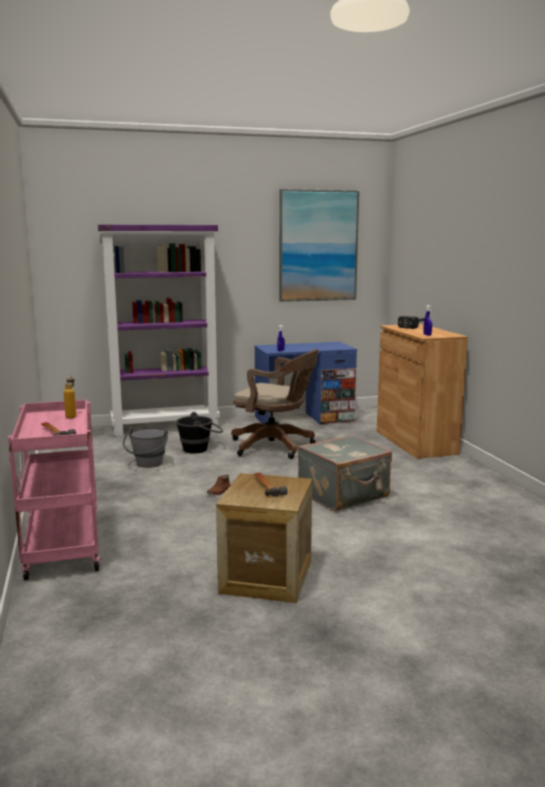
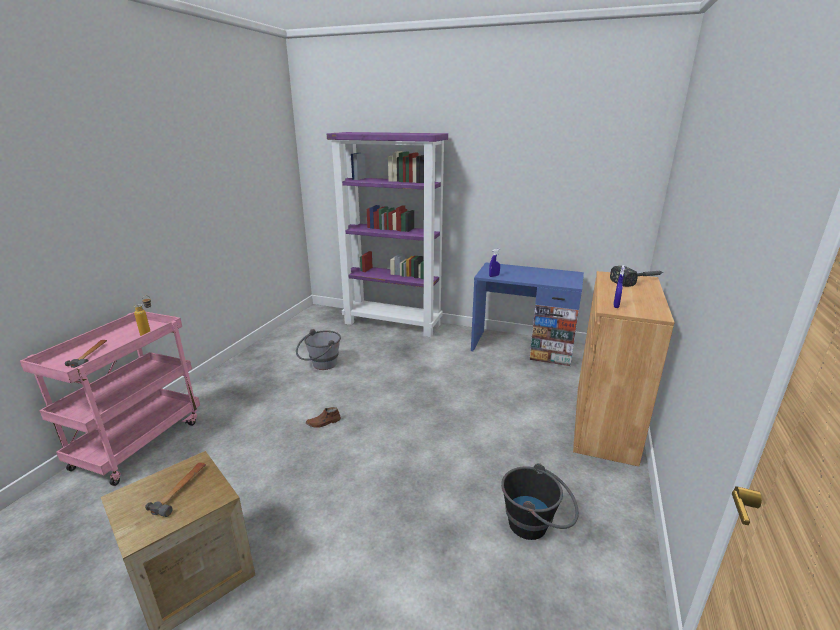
camera: 35 degrees right, 10 degrees up
(200, 449) = (383, 359): black bucket -> black bucket (536, 526)
(276, 447) = (448, 378): brown office chair -> none
(318, 246) = (571, 159): picture -> none
(344, 495) = (419, 481): grey suitcase -> none

